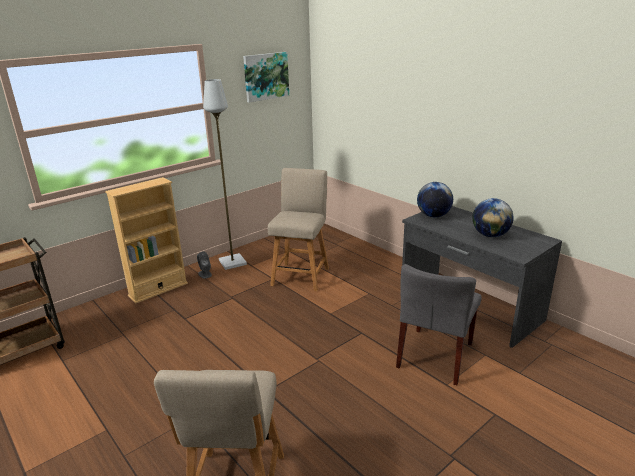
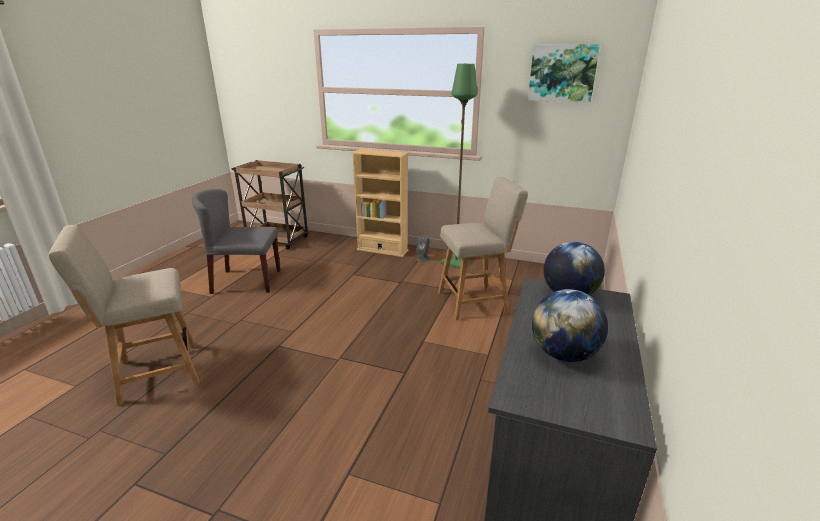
camera: 60 degrees right, 0 degrees up
(233, 262) = (456, 262): grey floor lamp -> green floor lamp
(435, 356) = (401, 448): grey chair -> grey chair (246, 281)

